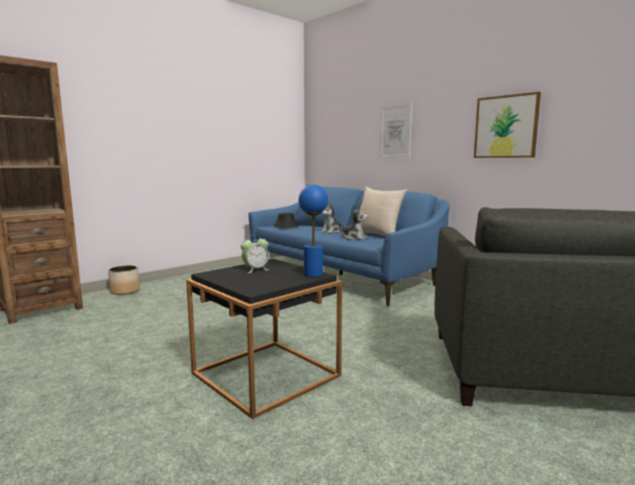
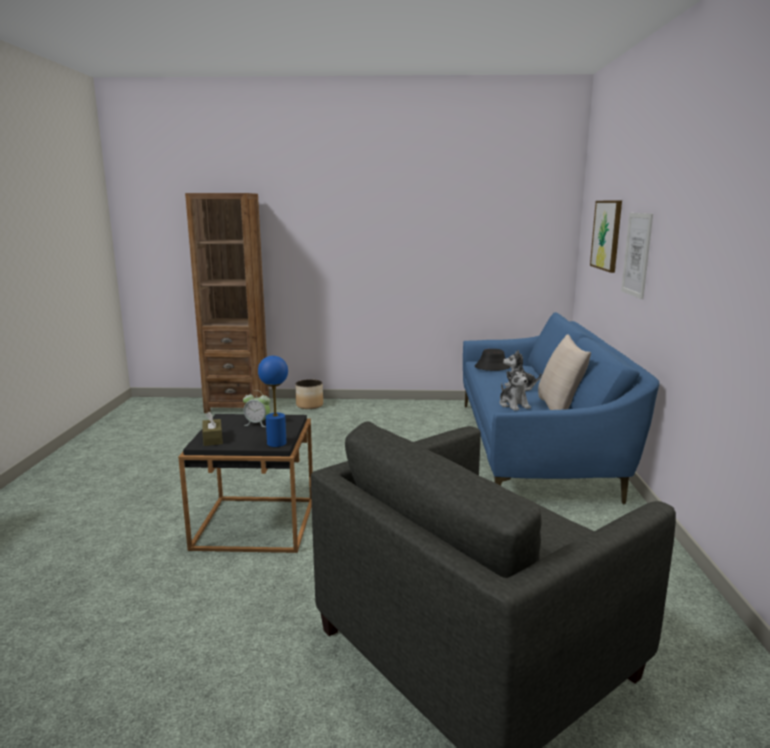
camera: 45 degrees right, 5 degrees up
(252, 285) = (213, 439): none -> brown tissue box
(506, 127) = (725, 278): picture -> picture (607, 235)

